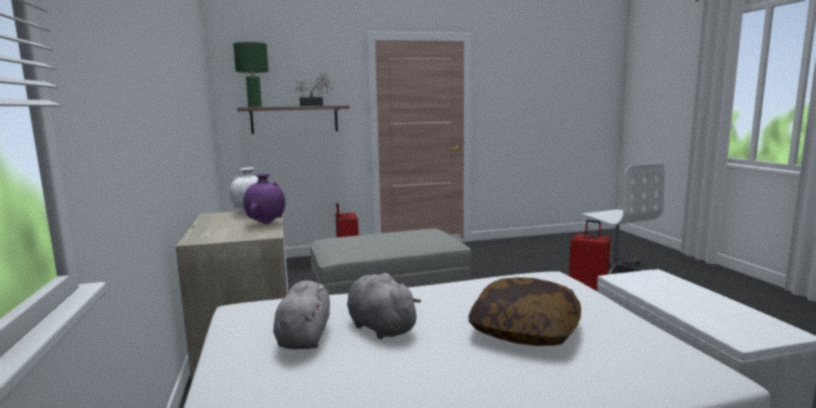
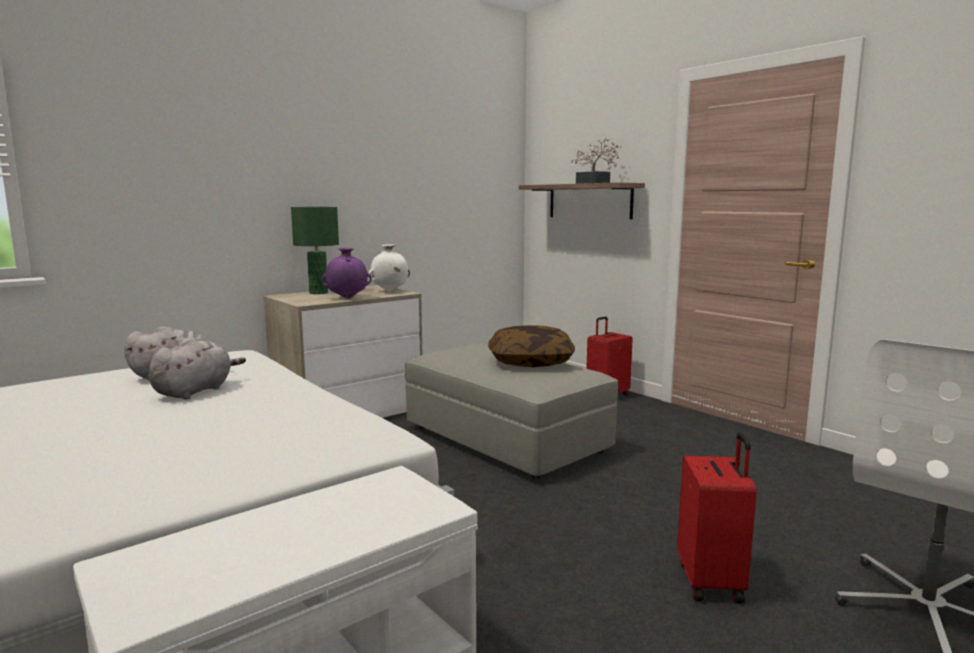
camera: 65 degrees right, 0 degrees up
(255, 106) = (543, 184): green table lamp -> green table lamp (318, 293)
(525, 330) = (183, 439): pillow -> pillow (530, 362)

